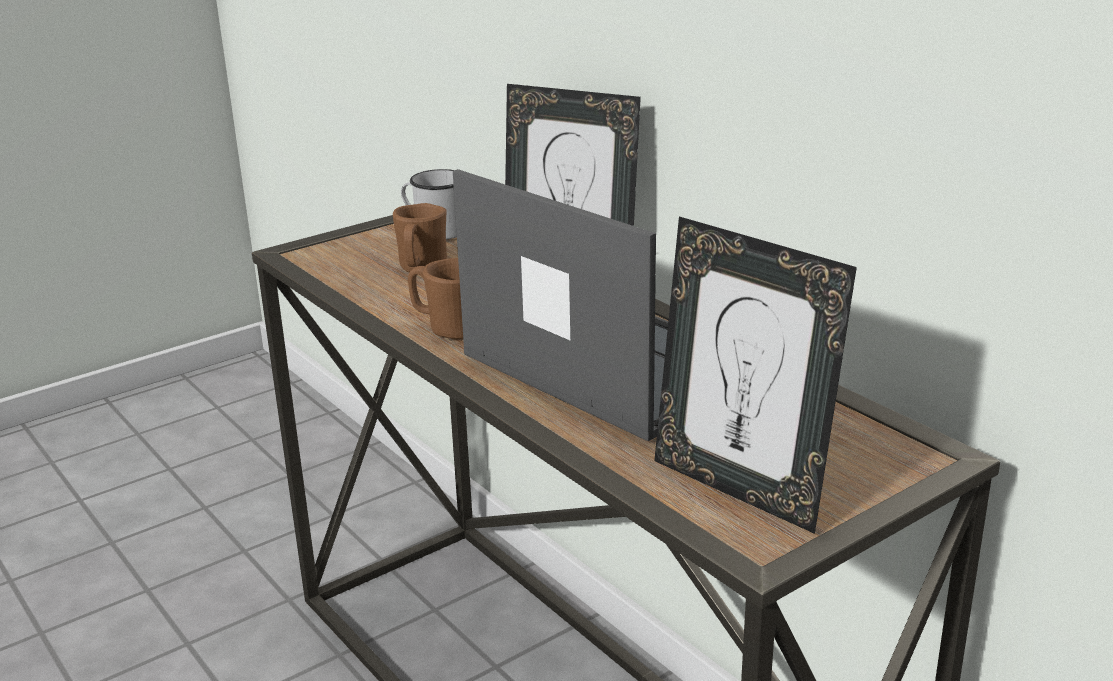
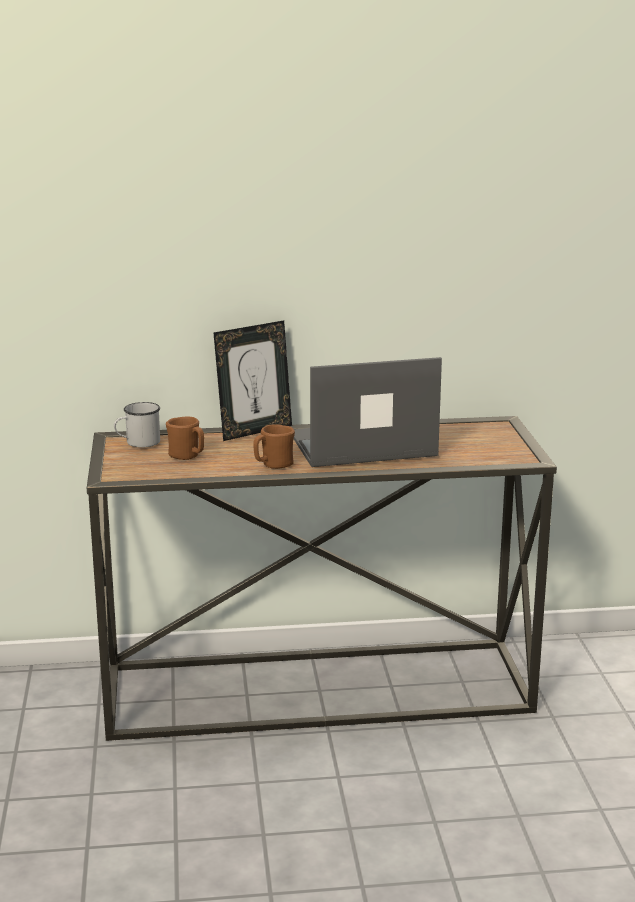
camera: 60 degrees left, 5 degrees down
(740, 488) = (490, 452): picture frame -> none

